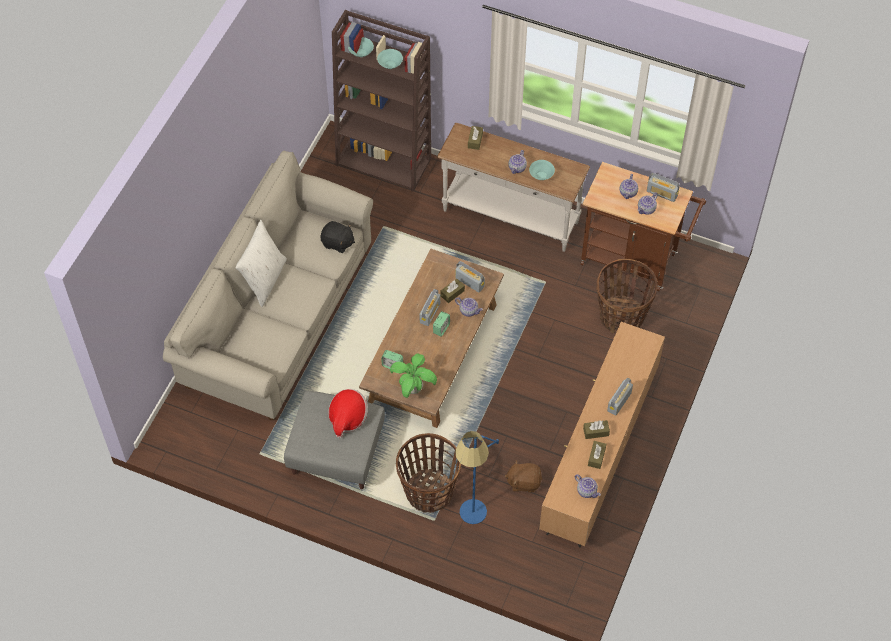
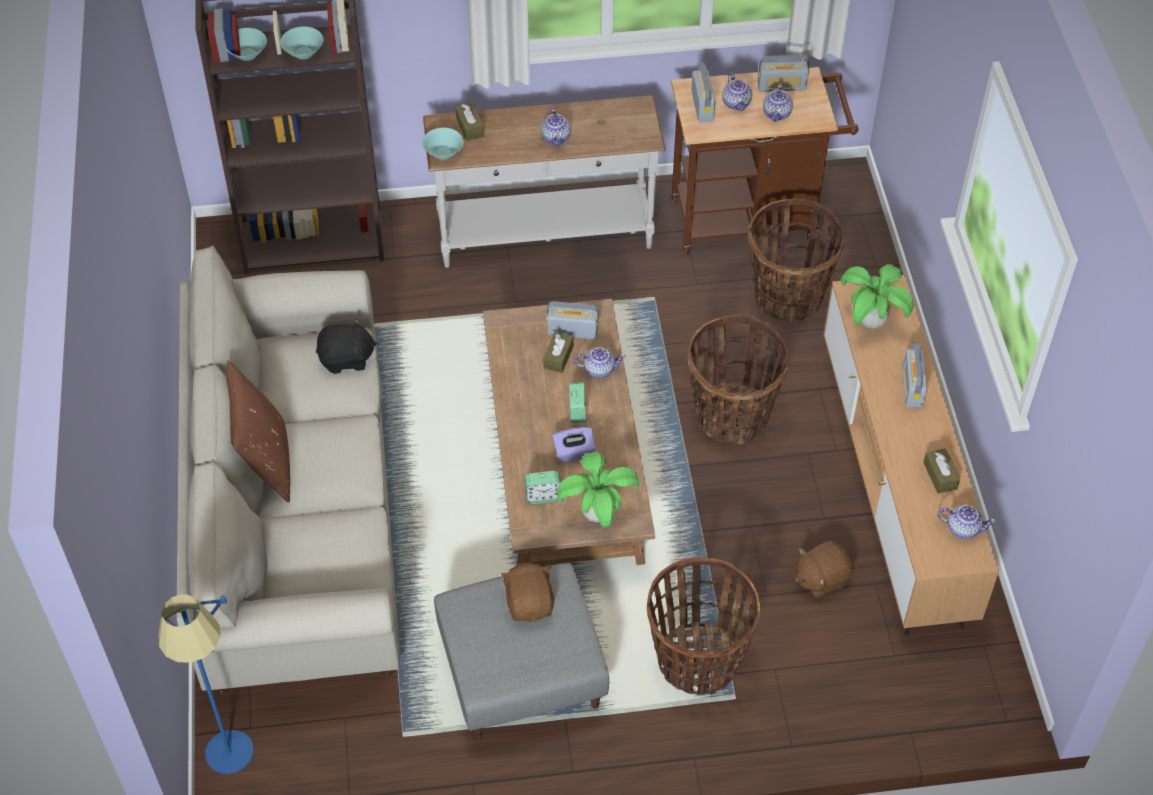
camera: 30 degrees left, 5 degrees down
(264, 280) = (266, 461): white pillow -> brown pillow
(347, 418) = (530, 603): hat -> brown plush toy
(424, 350) = (574, 452): none -> purple tissue box
(430, 313) = (545, 398): radio -> radio (702, 105)
(472, 523) = (792, 673): blue floor lamp -> blue floor lamp (236, 770)
(540, 370) = (732, 415): none -> basket
(541, 175) = (596, 134): turquoise bowl -> turquoise bowl (443, 153)
(596, 432) = (913, 442): brown tissue box -> none
(624, 355) = (871, 322): none -> potted plant

